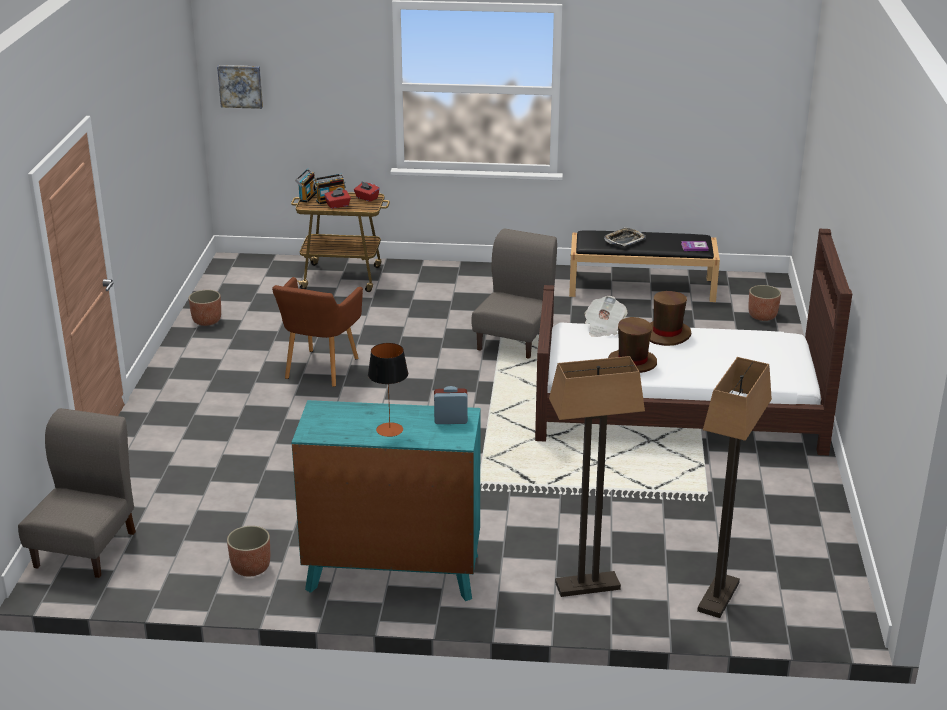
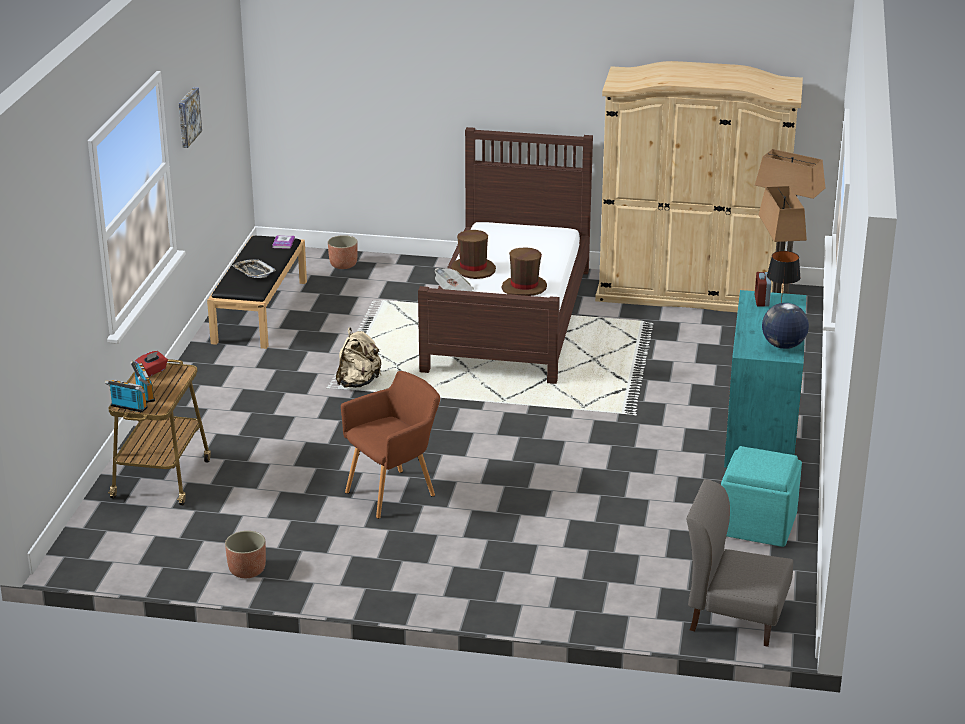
camera: 85 degrees left, 0 degrees up
(240, 86) = (26, 332): picture -> picture (187, 117)
(250, 567) = (758, 524): planter -> turquoise ottoman
(319, 370) = (394, 492): brown armchair -> brown armchair turned 60 degrees counterclockwise
(333, 430) = (783, 346): none -> globe
(338, 205) = (168, 388): red tissue box -> none
(515, 341) = (358, 382): grey chair -> beige backpack
(803, 529) = (690, 293): none -> beige wardrobe

